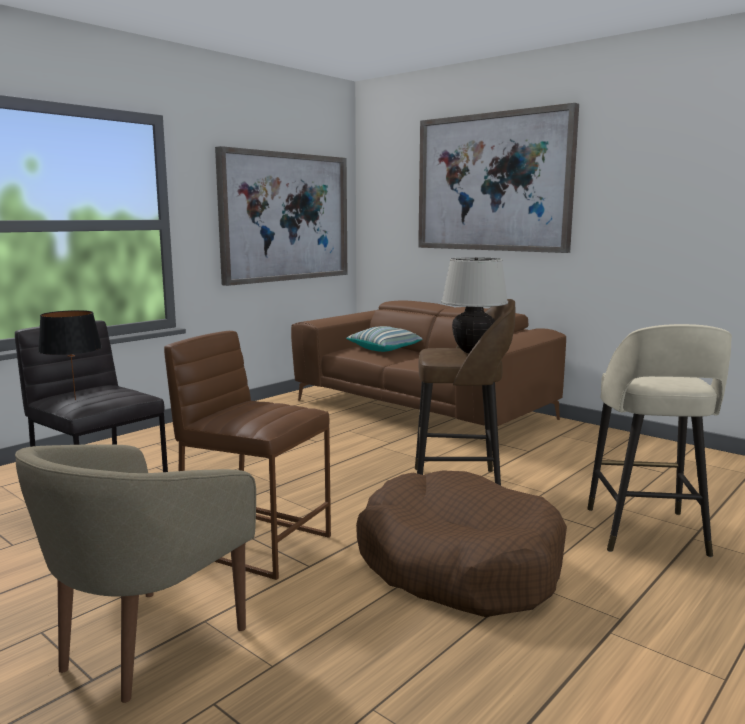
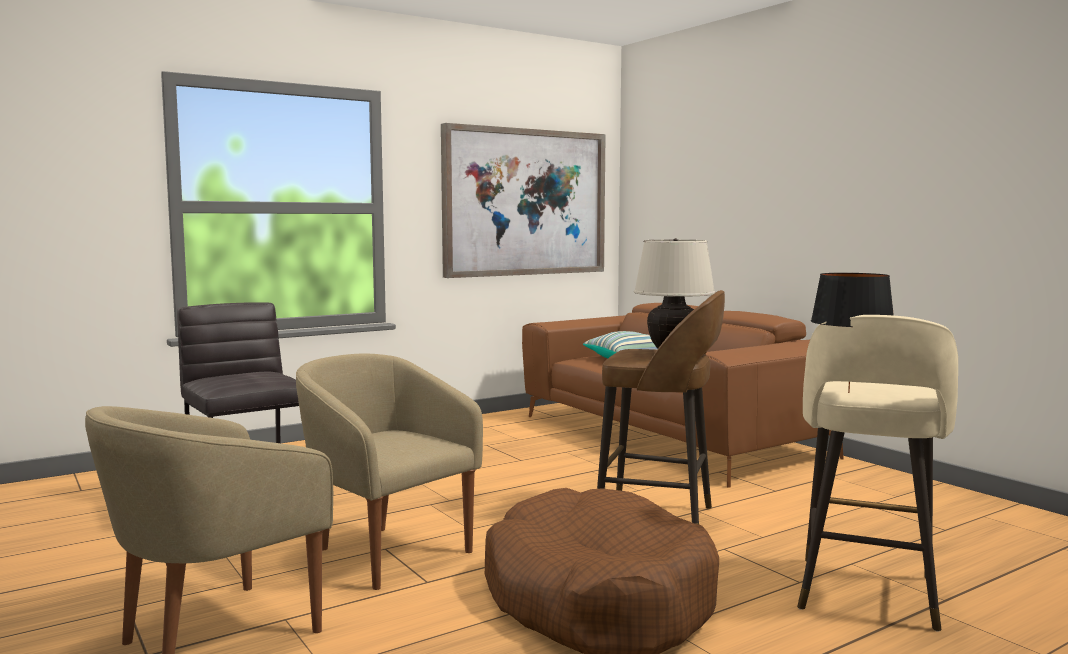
camera: 15 degrees right, 5 degrees down
(75, 400) = (221, 381): black table lamp -> black table lamp (849, 393)
(256, 542) = (386, 552): brown stool -> beige armchair
(493, 183) = (767, 157): picture -> none

